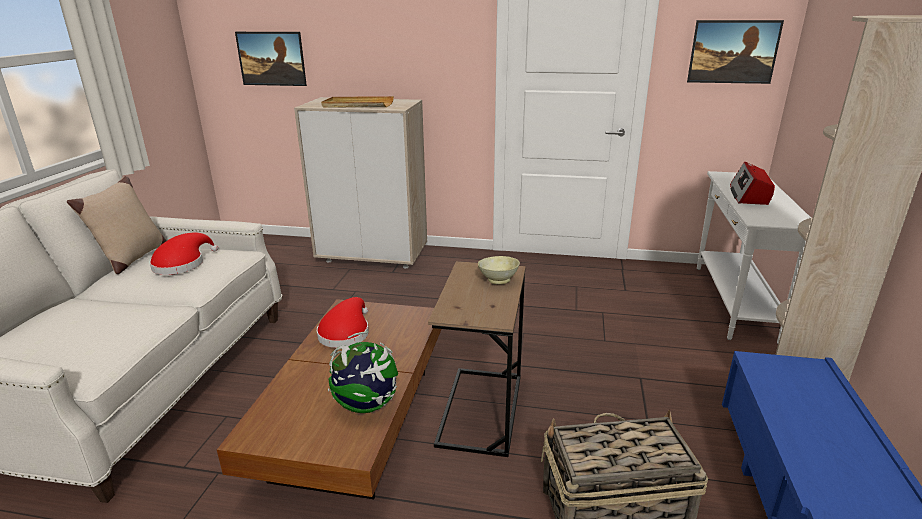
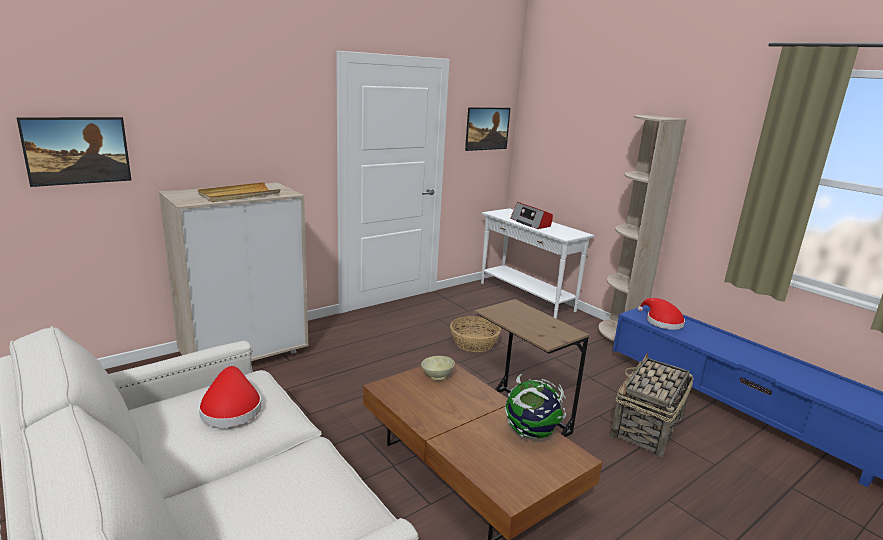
camera: 50 degrees left, 5 degrees down
(132, 259) = (139, 433): beige pillow -> none
(345, 333) = (423, 403): red hat -> red hat (661, 321)
(498, 280) = (523, 312): beige bowl -> beige bowl (437, 376)
(570, 322) = (473, 343): none -> basket

